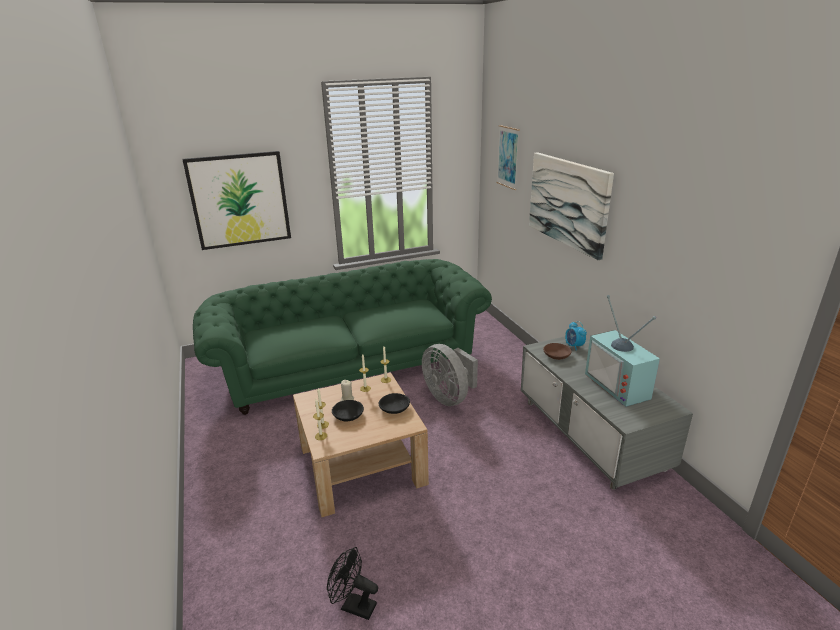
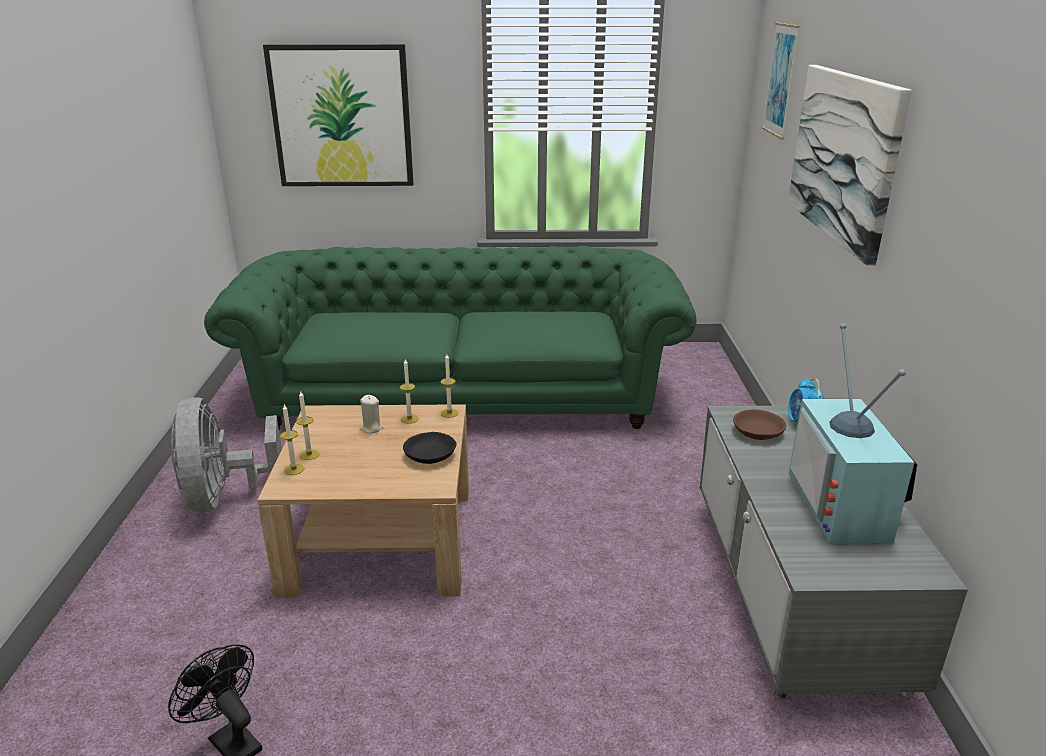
camera: 20 degrees right, 0 degrees up
(347, 415) = (355, 449): black bowl -> none
(449, 397) = (580, 473): grey fan -> grey fan (225, 497)

